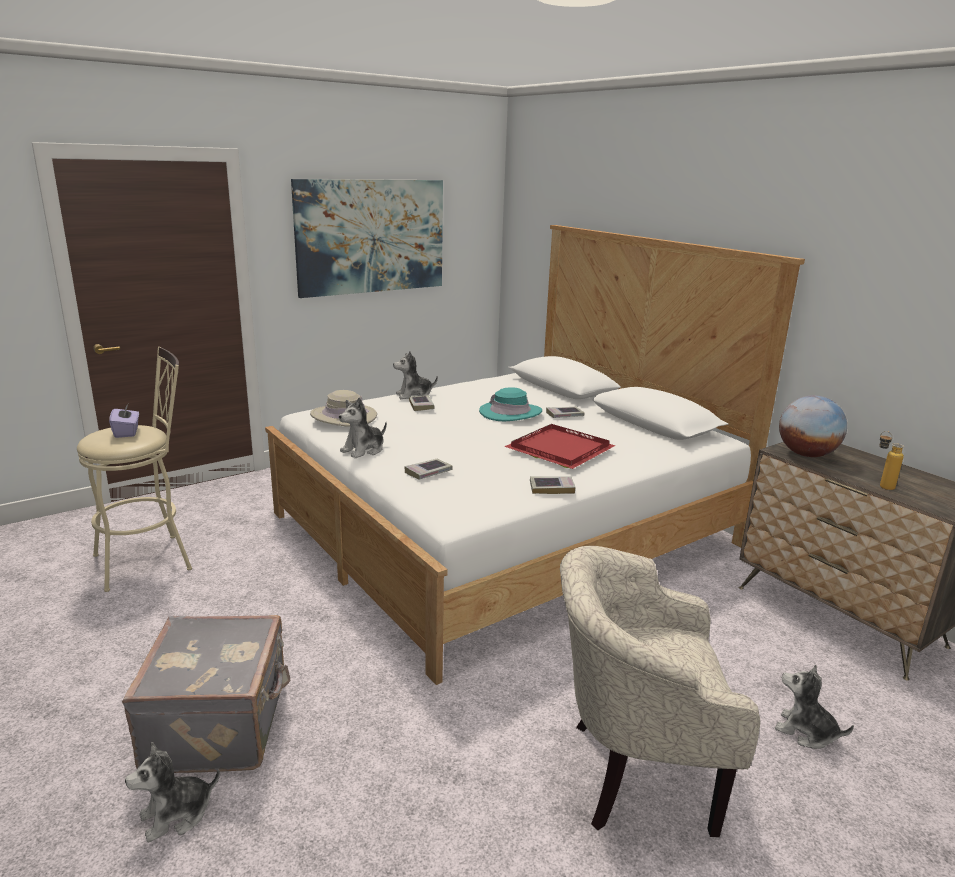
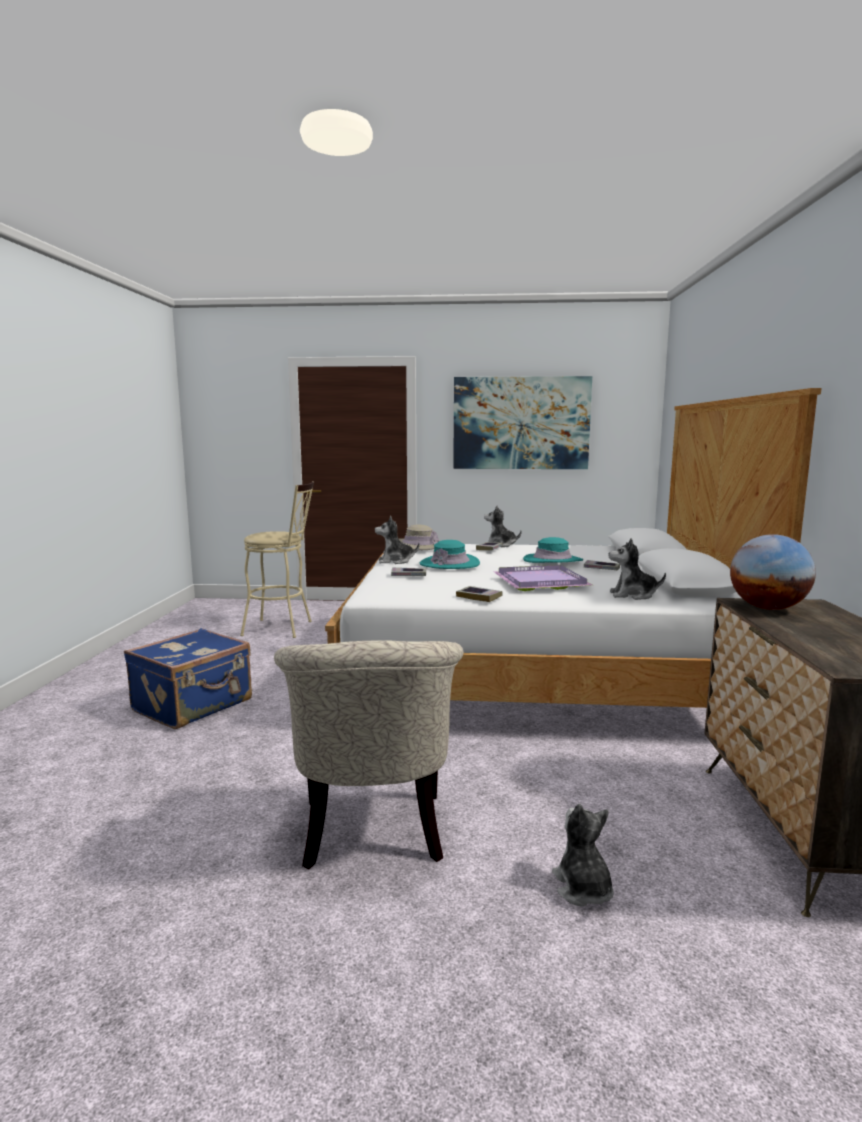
camera: 40 degrees right, 10 degrees down
(127, 432) = (276, 533): purple tissue box -> none
(176, 815) = (117, 732): plush toy -> plush toy (633, 595)
(220, 725) = (194, 706): grey suitcase -> blue suitcase
(431, 441) = (449, 563): none -> turquoise hat
(560, 450) = (540, 582): red tray -> purple tray
(631, 774) = (373, 834): beige armchair -> beige armchair turned 135 degrees counterclockwise
(881, 485) = (805, 639): bottle -> none

